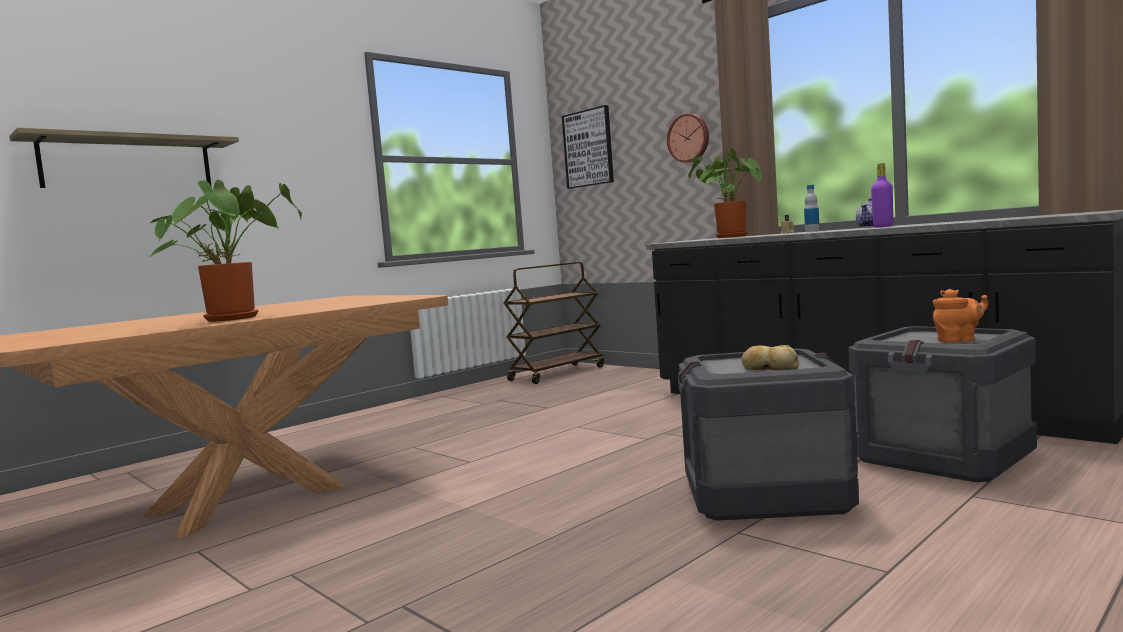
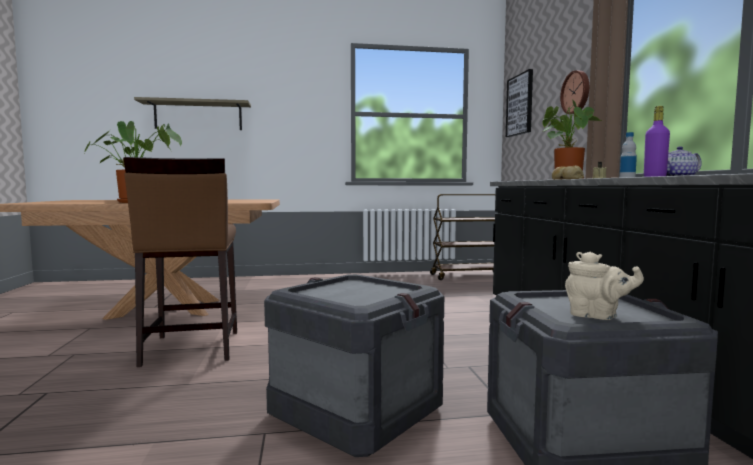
camera: 35 degrees right, 0 degrees up
(445, 516) = (190, 348): none -> brown stool
(770, 368) = (348, 297): bread -> bread (567, 179)
(959, 341) = (597, 316): orange teapot -> beige teapot

